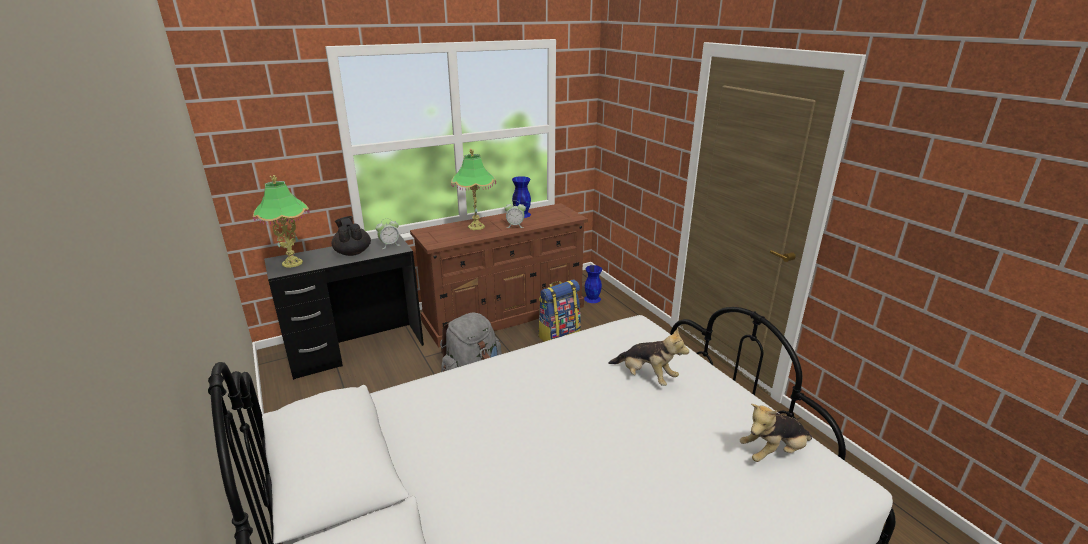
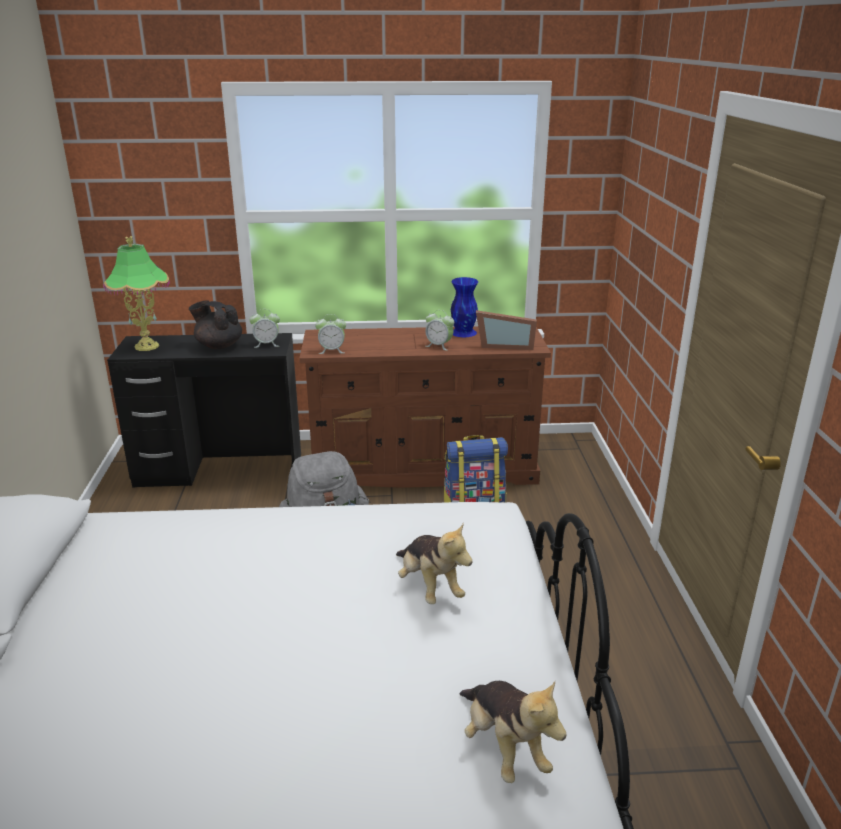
camera: 25 degrees right, 0 degrees up
(352, 252) = (218, 346): black teapot -> black teapot turned 60 degrees counterclockwise
(445, 241) = (332, 350): none -> alarm clock
(476, 227) = (387, 339): table lamp -> none
(556, 218) = (504, 345): none -> picture frame
(592, 299) = (561, 476): blue vase -> none
(773, 452) = (504, 747): plush toy -> plush toy turned 120 degrees counterclockwise

